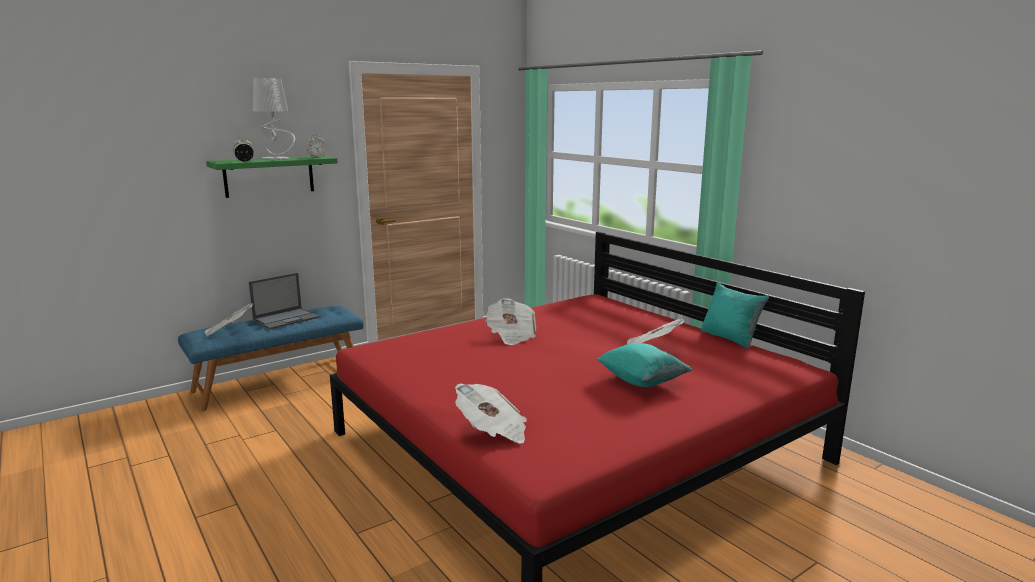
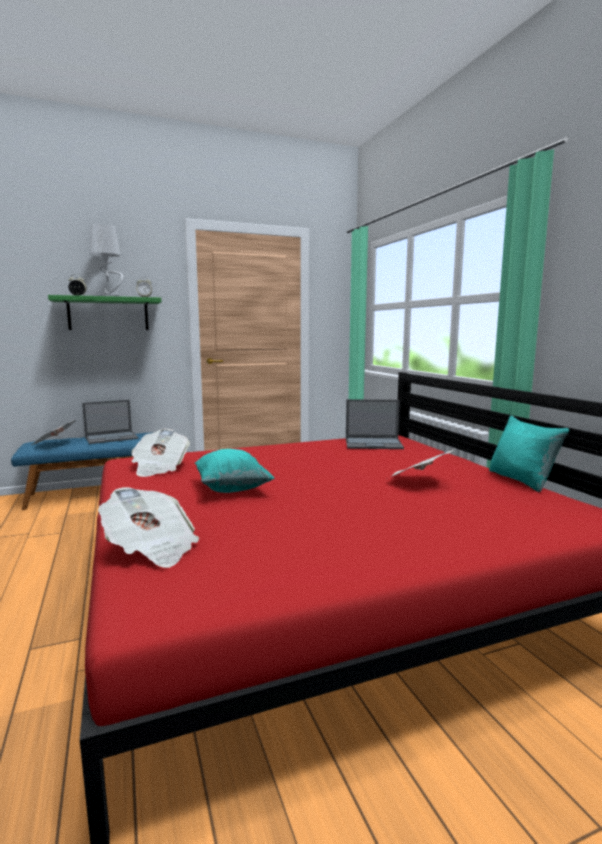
camera: 15 degrees right, 5 degrees down
(511, 335) = (276, 459): newspaper -> newspaper (159, 468)
(585, 308) = (374, 444): none -> laptop
(642, 381) = (380, 514): turquoise pillow -> turquoise pillow (232, 489)

